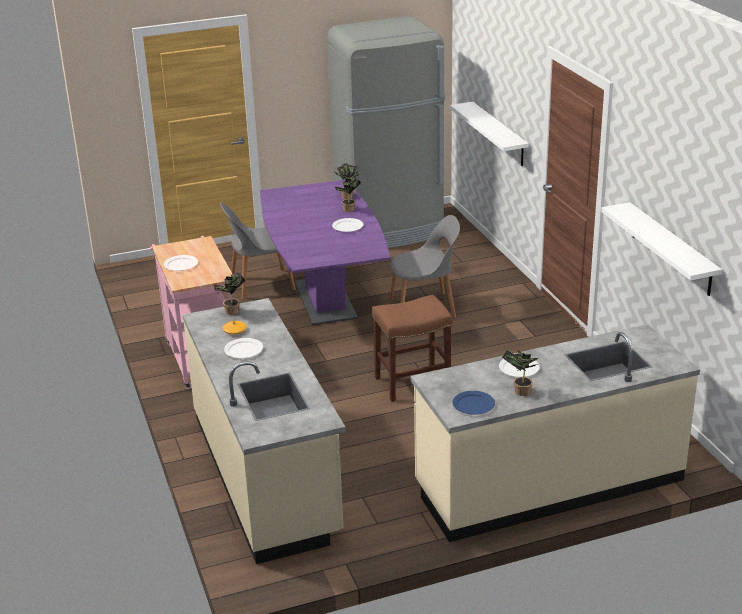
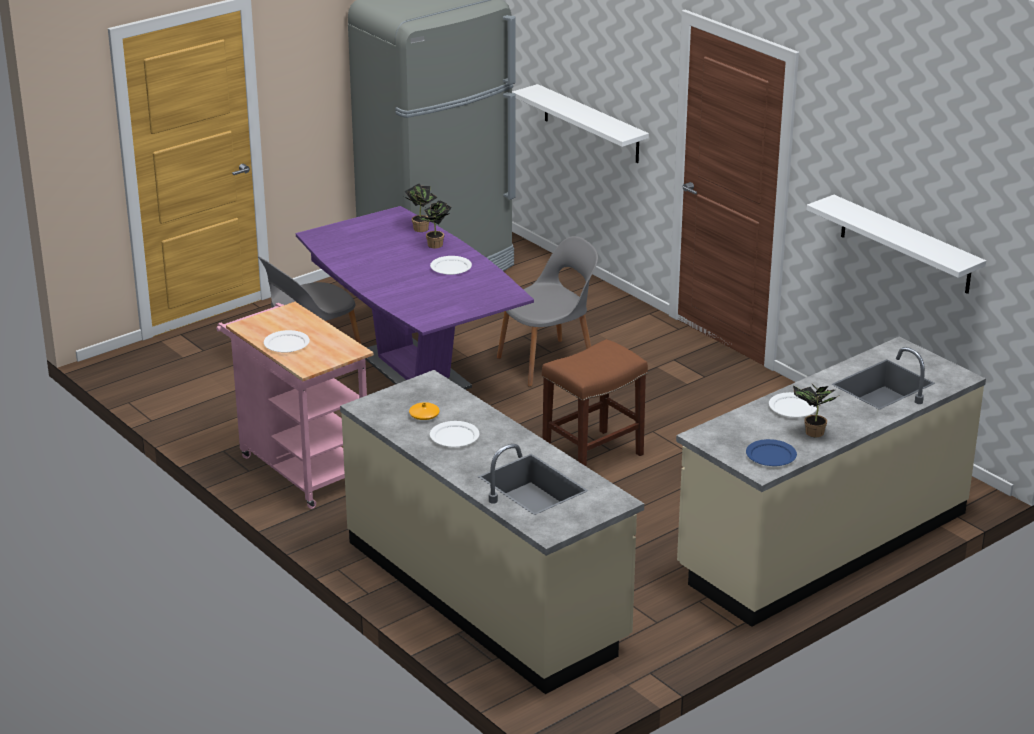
camera: 20 degrees left, 0 degrees up
(231, 312) = (402, 394): potted plant -> none

